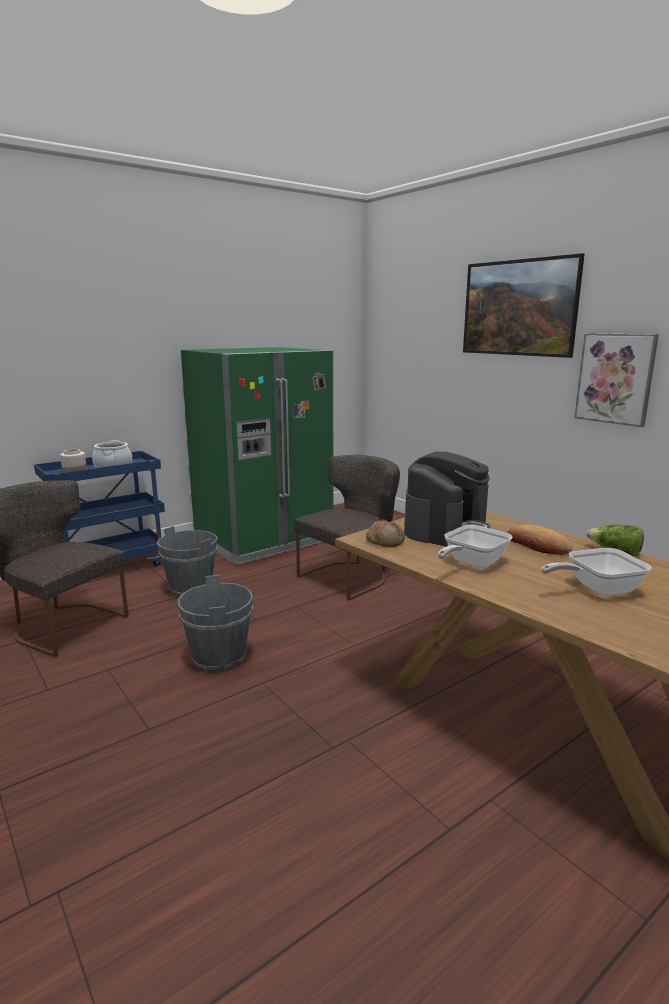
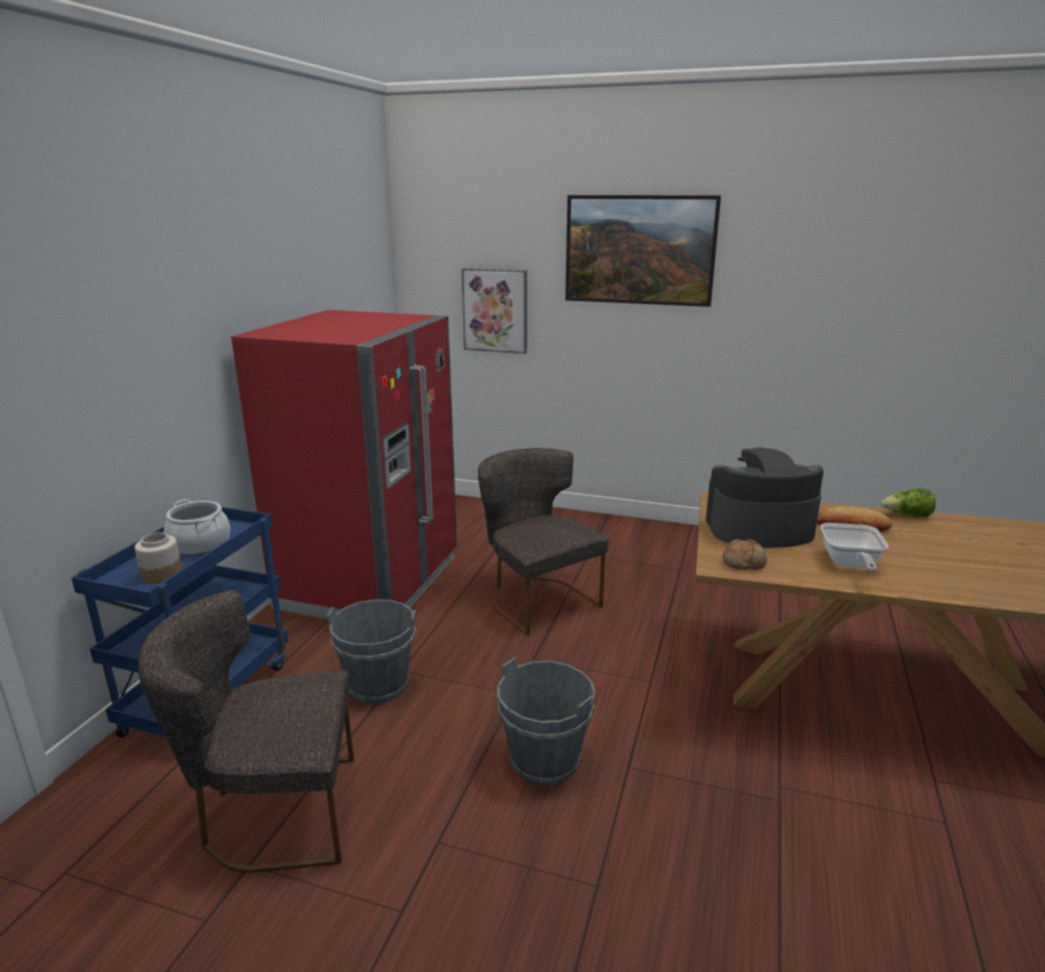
camera: 35 degrees left, 5 degrees up
(263, 540) = (370, 582): green fridge -> red fridge
(350, 576) = (537, 599): grey chair -> grey chair turned 45 degrees counterclockwise
(446, 529) = (758, 529): coffee machine -> coffee machine turned 90 degrees counterclockwise
(597, 589) = (963, 560): frying pan -> none
(615, 378) = (760, 327): picture -> picture (495, 310)

